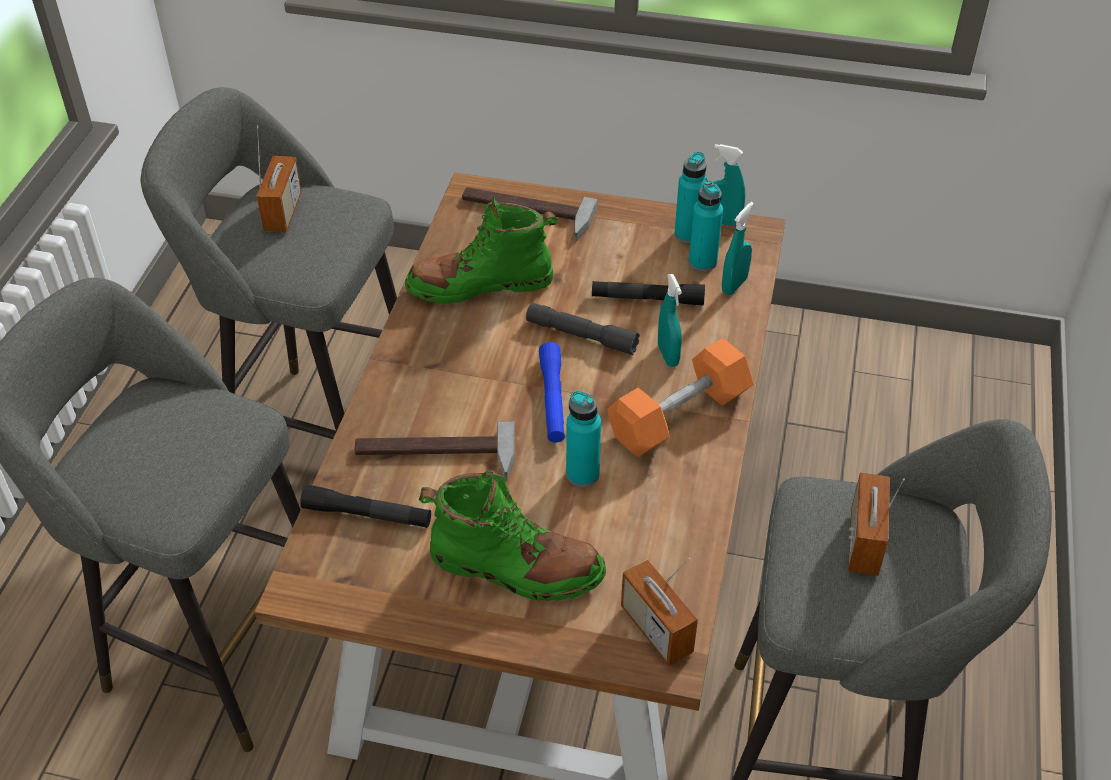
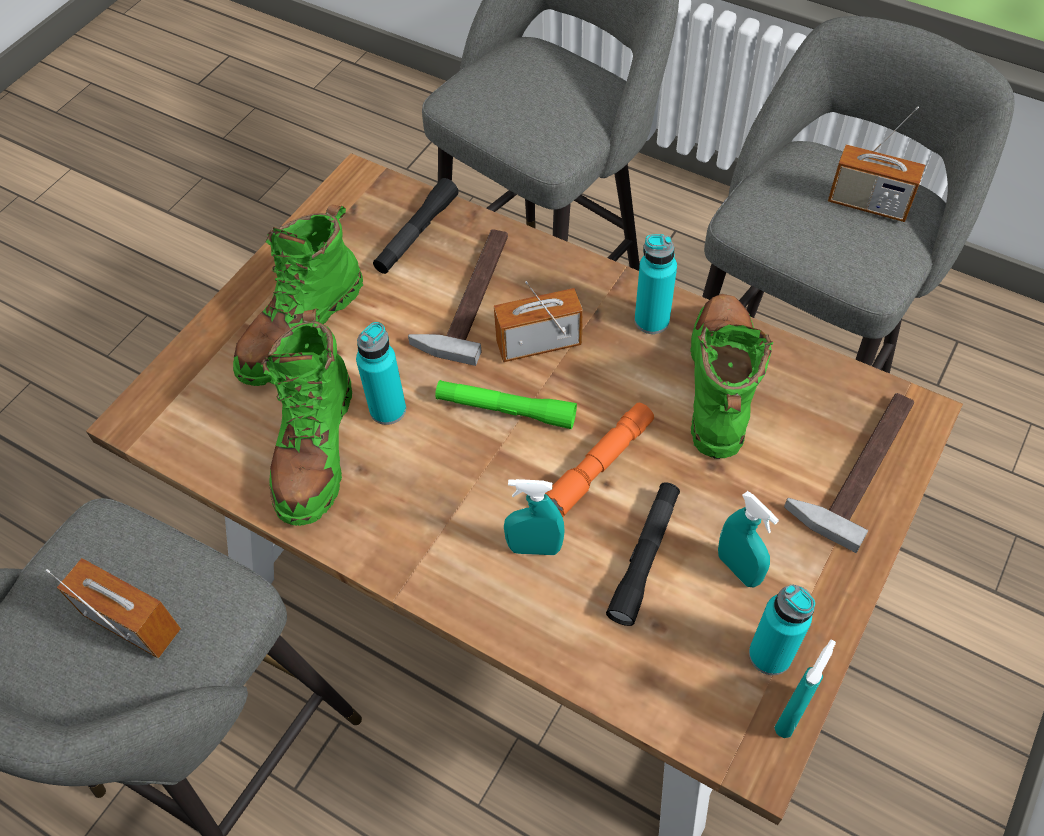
camera: 110 degrees right, 10 degrees up
(552, 399) = (505, 410): blue flashlight -> green flashlight
(581, 336) = (599, 465): grey flashlight -> orange flashlight
(641, 511) = (315, 448): none -> green boot
(656, 630) = (173, 418): radio -> radio (538, 343)
(679, 416) = (431, 527): orange dumbbell -> none
(702, 262) = (704, 653): turquoise bottle -> turquoise bottle (651, 320)
(734, 285) = (643, 678): turquoise spray bottle -> turquoise spray bottle (738, 569)

